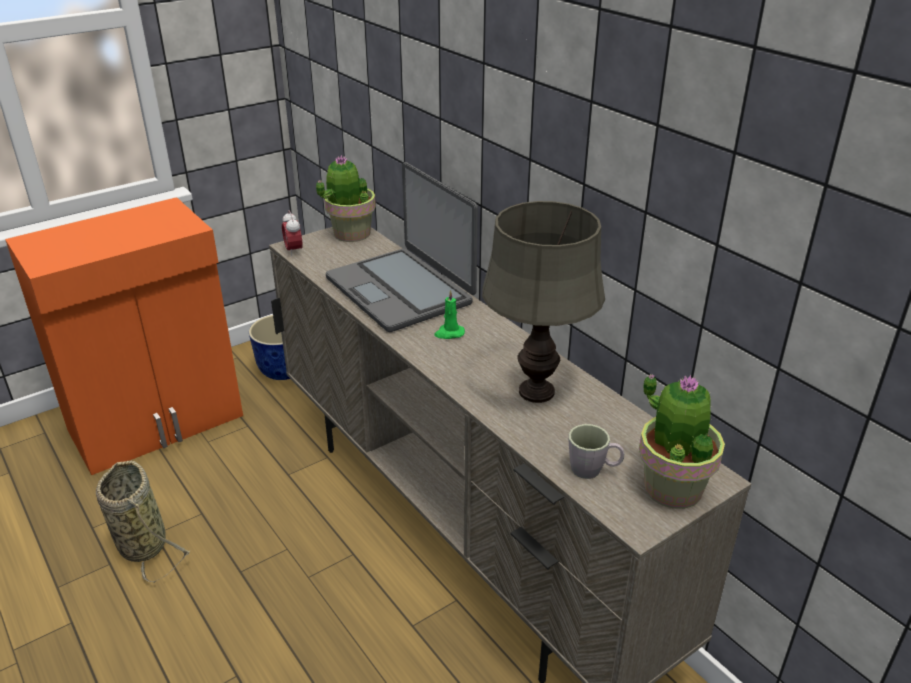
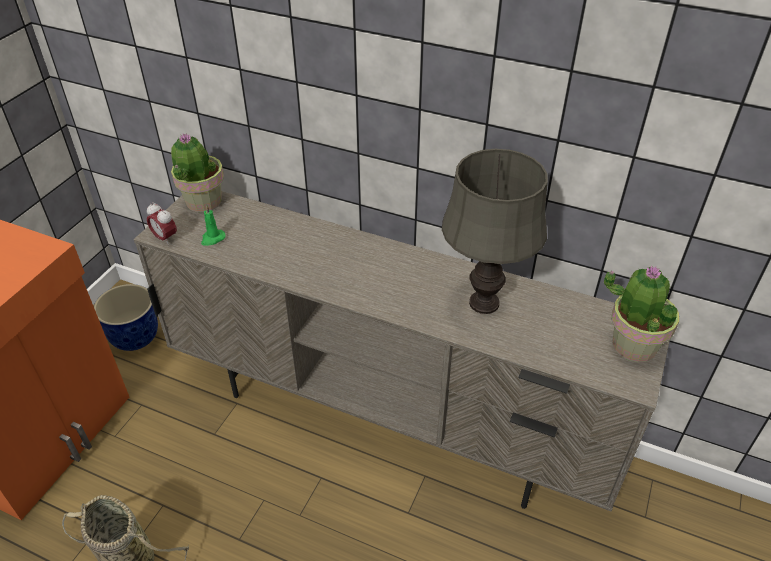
camera: 30 degrees left, 10 degrees up
(401, 290) = (299, 246): laptop -> none
(449, 333) = (375, 275): green candle -> green candle (212, 239)
(593, 470) = (575, 354): grey mug -> none

